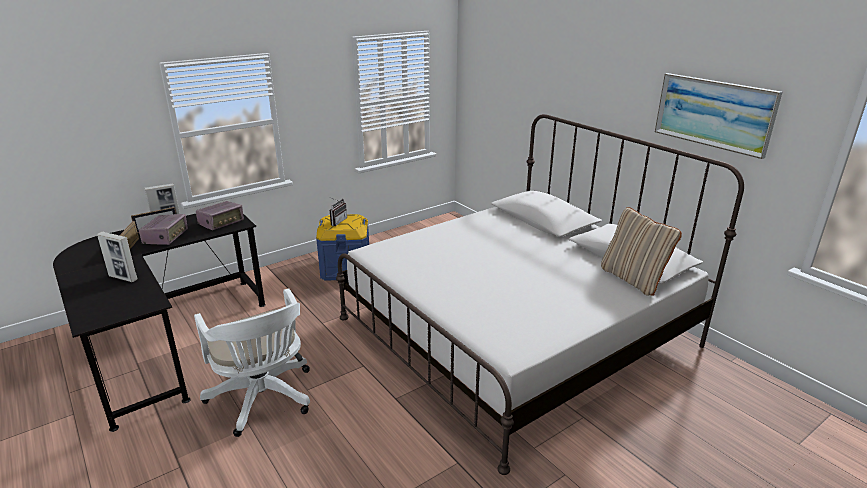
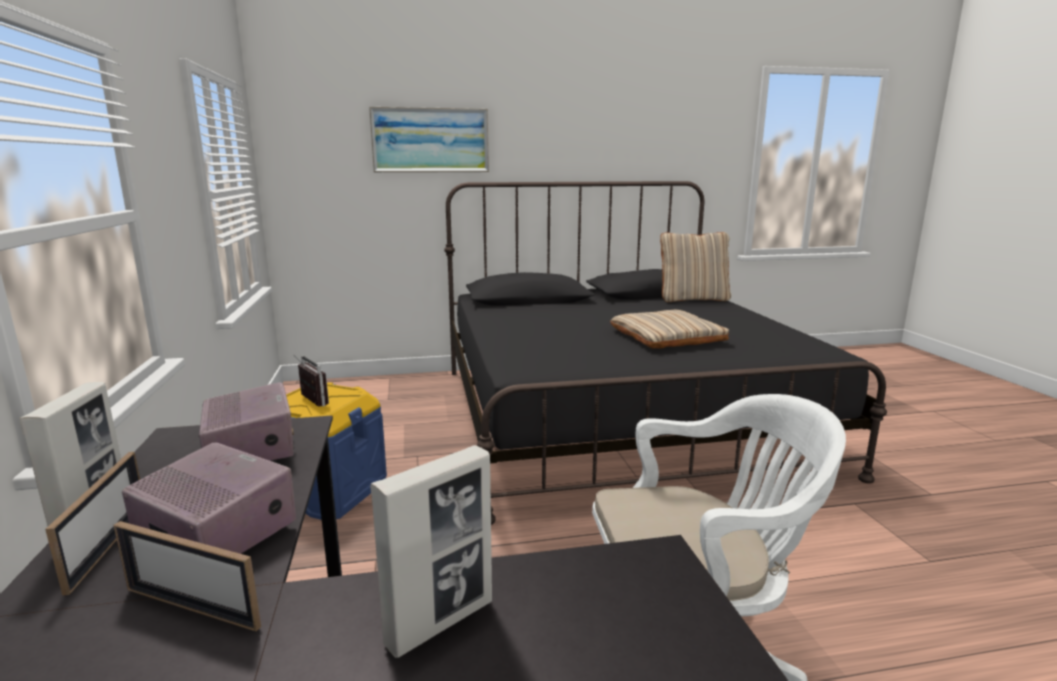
camera: 65 degrees left, 10 degrees down
(486, 282) = (667, 337): none -> beige pillow
(516, 332) = (617, 416): white bed -> black bed
(713, 113) = (659, 142): picture -> picture (430, 140)

